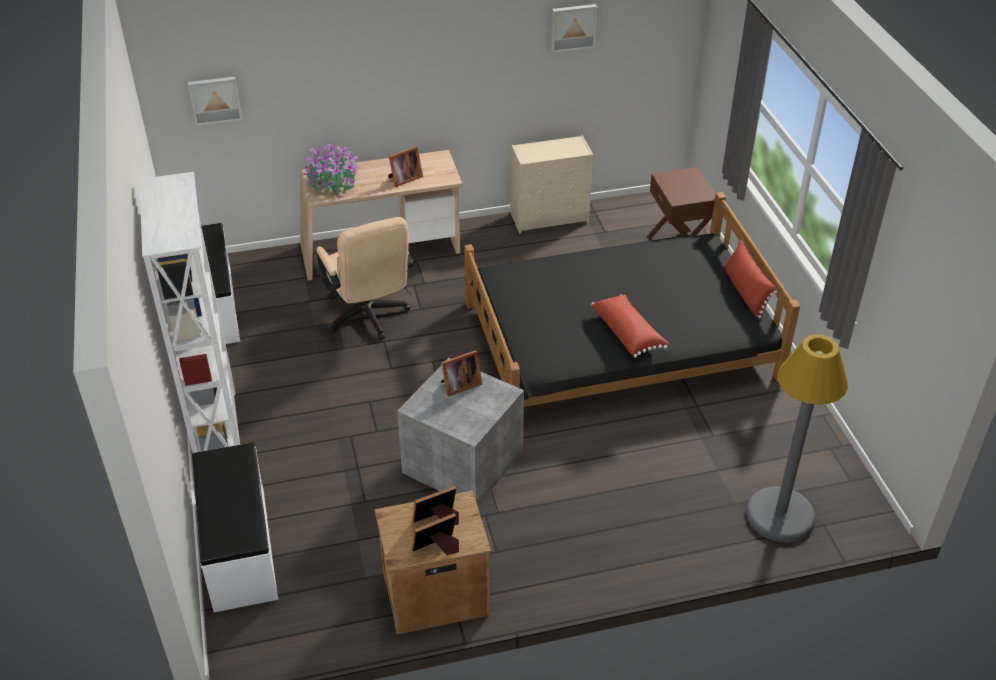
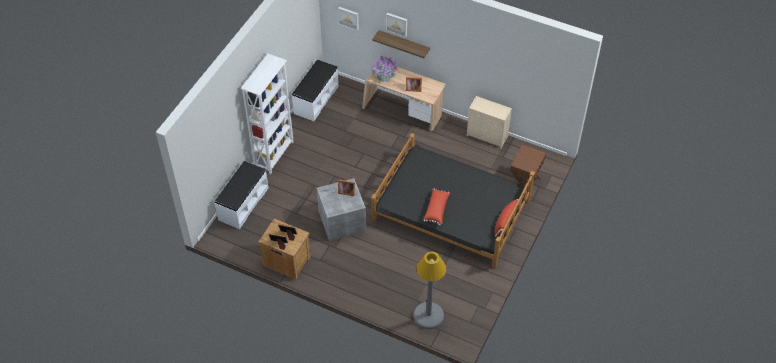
camera: 40 degrees right, 10 degrees up
(348, 102) = (404, 44): none -> shelf
(369, 318) = (368, 140): beige office chair -> none
(572, 27) = (510, 61): picture -> picture (397, 24)

